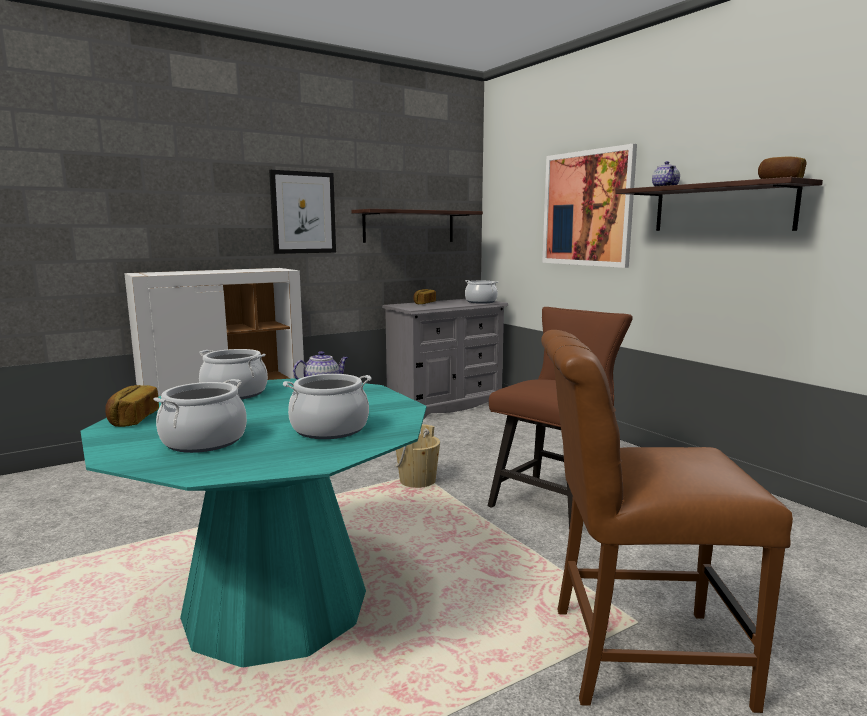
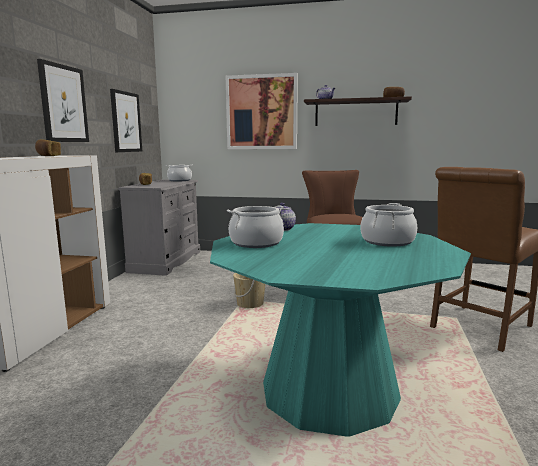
camera: 45 degrees left, 0 degrees up
(132, 419) = (269, 268): bread -> bread (48, 156)
(204, 441) = (365, 261): cooking pot -> none
(409, 226) = (126, 122): shelf -> picture

